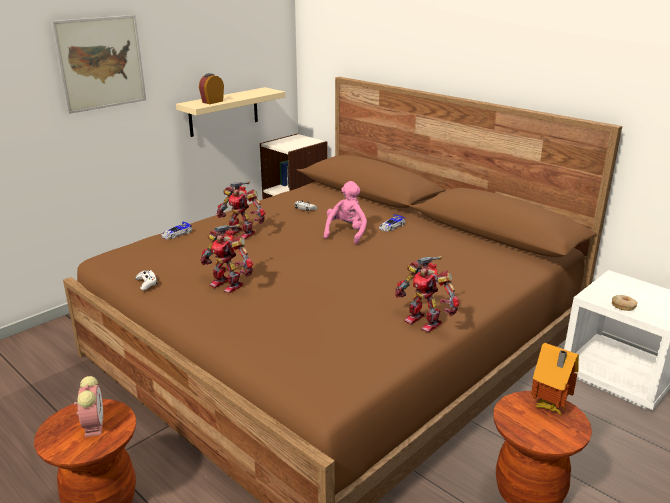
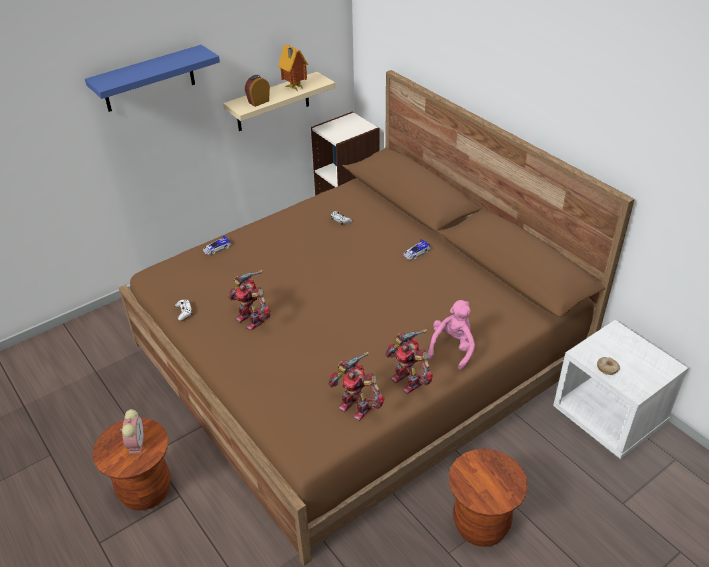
camera: 10 degrees right, 15 degrees up
(101, 63) = (148, 79): picture -> blue shelf
(242, 233) = (275, 252): toy robot -> toy robot (356, 407)
(346, 233) = (371, 259): pink plush toy -> pink plush toy (452, 348)
(549, 408) = (499, 469): toy house -> toy house (294, 88)

